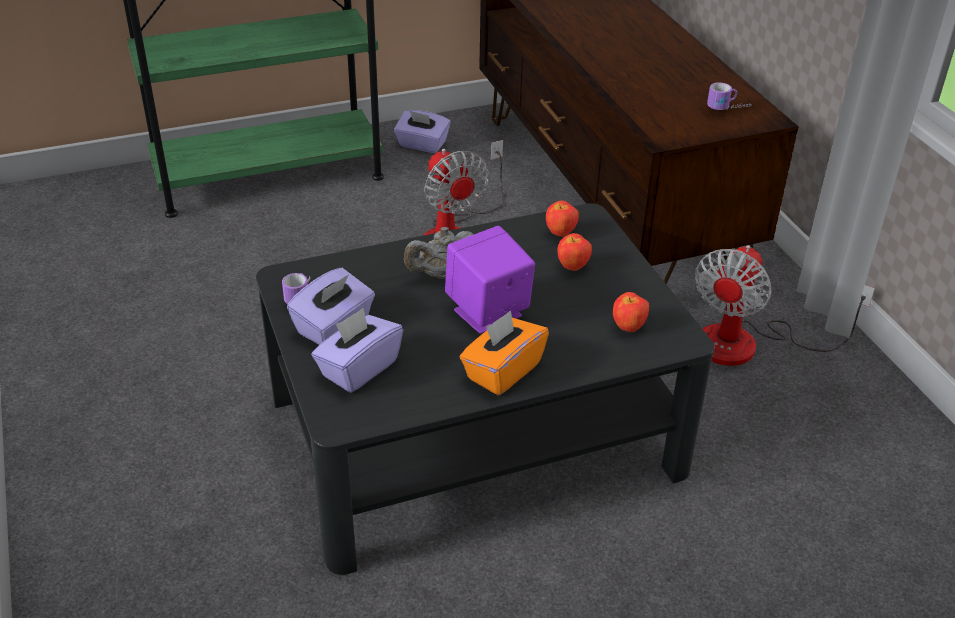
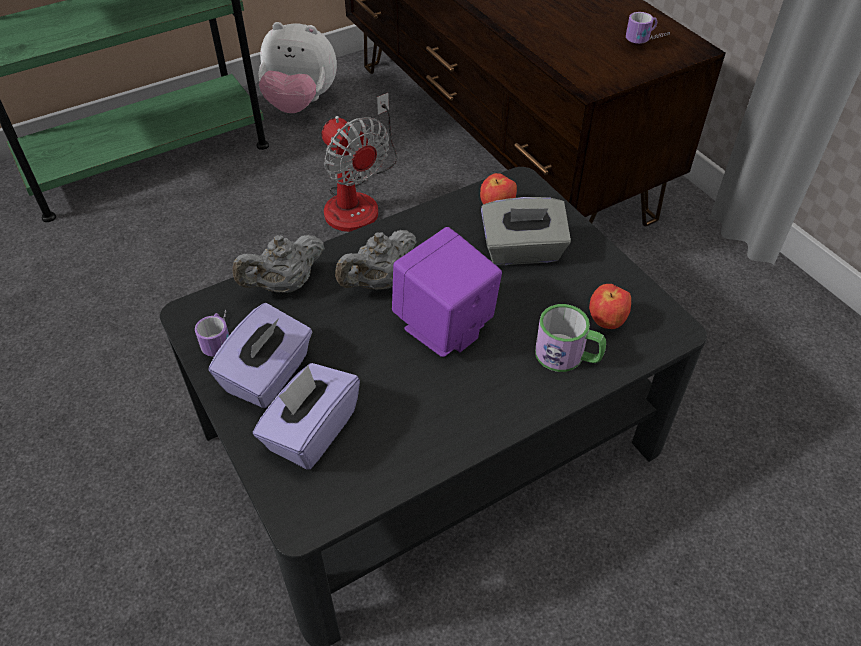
camera: 10 degrees left, 10 degrees up
(362, 266) = (284, 285): none -> grey teapot
(422, 145) = (300, 103): purple tissue box -> plush toy
(502, 371) = (482, 406): orange tissue box -> none
(573, 267) = (522, 251): apple -> grey tissue box
(586, 347) = (568, 356): none -> mug
(748, 344) = (677, 284): fan -> none

